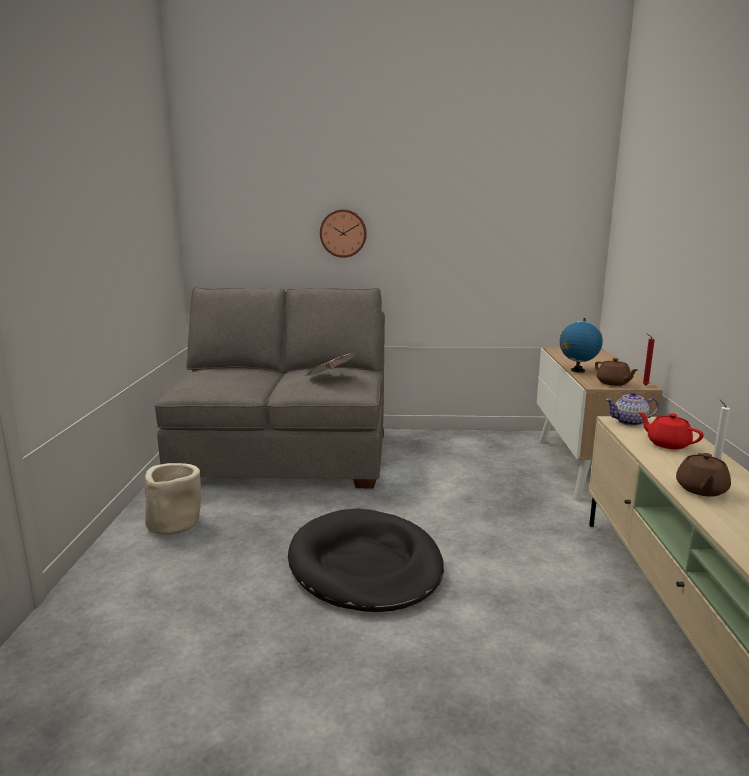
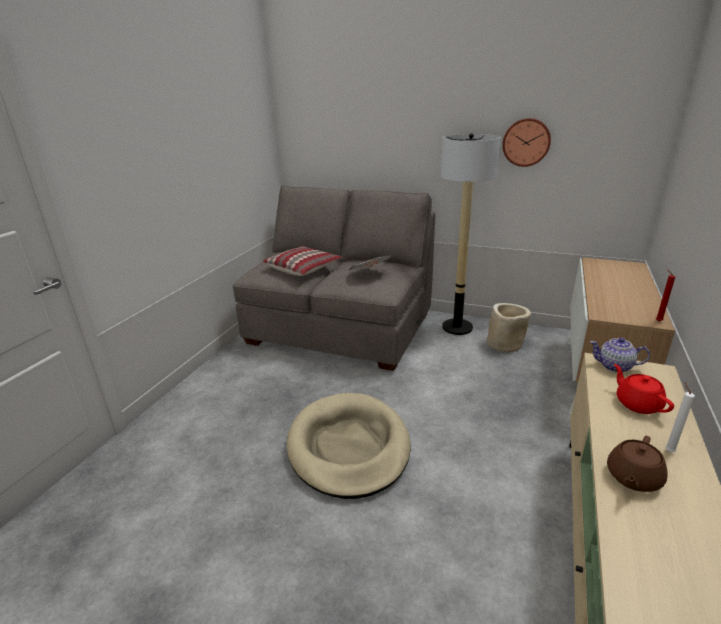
camera: 20 degrees right, 10 degrees up
(174, 524) = (233, 379): beige planter -> beige planter (505, 344)
(243, 380) = (303, 268): none -> pillow
(343, 233) = (403, 140): wall clock -> wall clock (526, 142)
(365, 565) = (348, 447): black dog bed -> beige dog bed
(420, 441) = (457, 327): none -> floor lamp
(577, 370) = (596, 292): globe -> none
(613, 383) = (624, 314): brown teapot -> none

